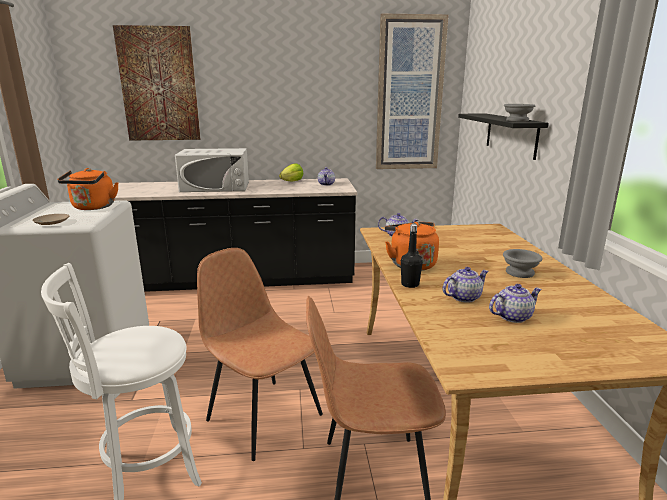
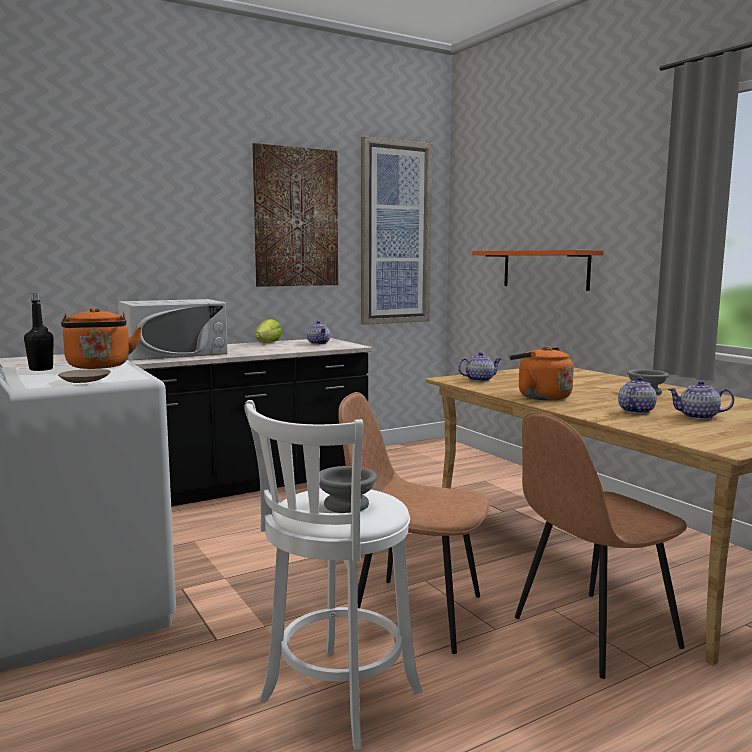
camera: 25 degrees left, 10 degrees down
(159, 85) = (74, 210): picture -> picture (296, 217)
(410, 284) = (571, 409): black bottle -> black bottle (41, 369)
(511, 134) = (545, 269): black shelf -> orange shelf
(512, 316) = (698, 416): teapot -> teapot turned 120 degrees counterclockwise
(517, 120) = (568, 249): grey bowl -> grey bowl (346, 506)

